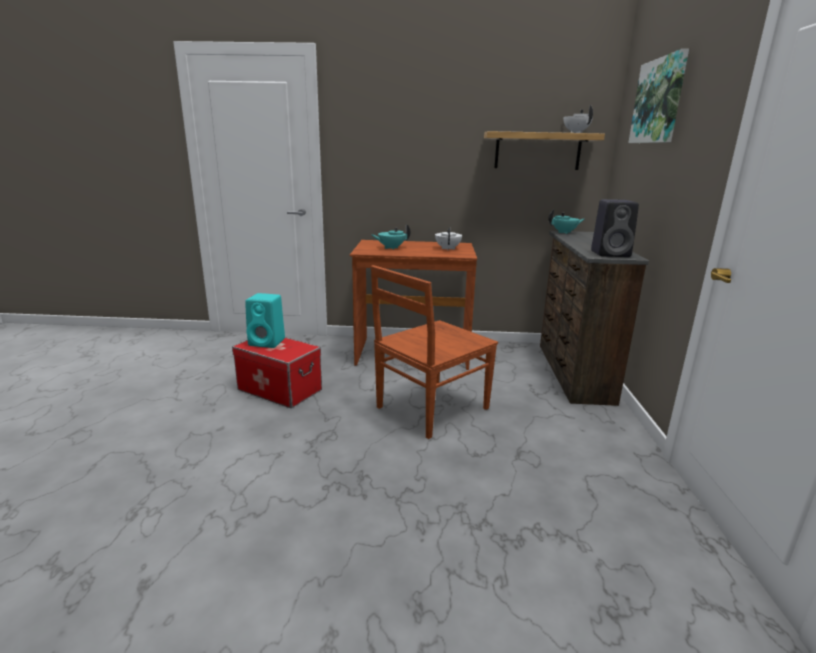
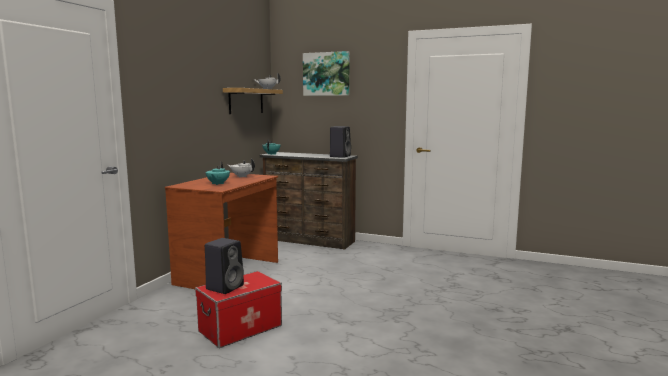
camera: 70 degrees left, 10 degrees down
(268, 342) = (225, 287): turquoise speaker -> black speaker
(430, 408) = (322, 281): brown chair -> none

